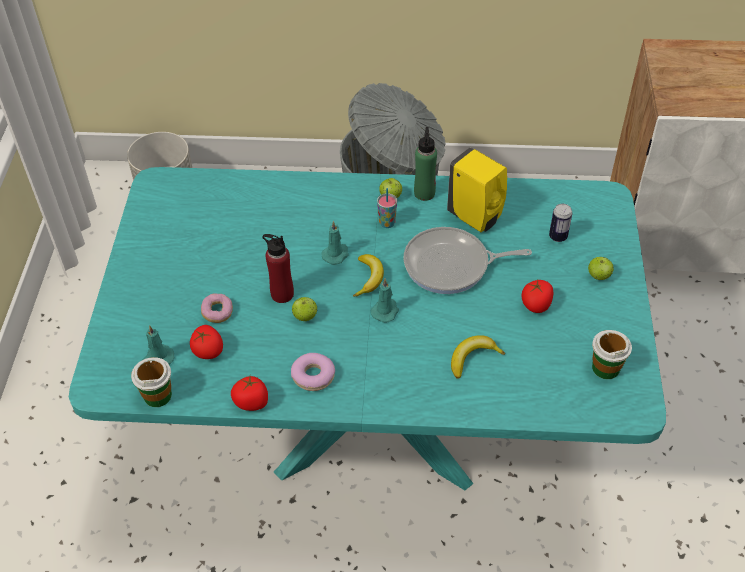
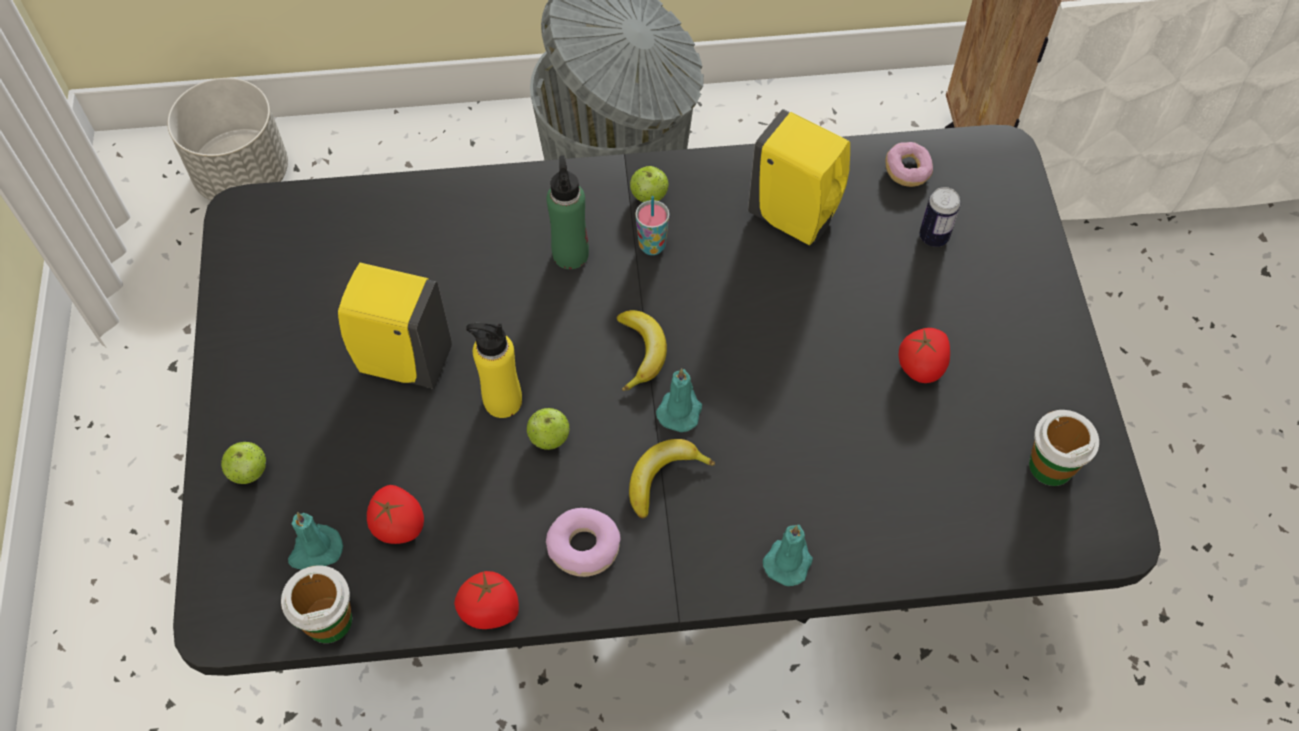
camera: 10 degrees left, 10 degrees up
(217, 313) = (400, 450): donut -> donut (907, 171)
(228, 266) = (402, 360): none -> yellow soap dispenser
(282, 294) = (502, 401): red bottle -> yellow bottle
(336, 254) = (579, 315): turquoise candle -> turquoise candle (789, 560)
(375, 427) = (649, 539): turquoise dining table -> black dining table
(424, 193) = (703, 182): green bottle -> green bottle (570, 254)
(451, 265) = (772, 311): frying pan -> none
(472, 358) = (837, 477): banana -> banana (663, 477)
(598, 276) = (1011, 301): apple -> apple (249, 472)

